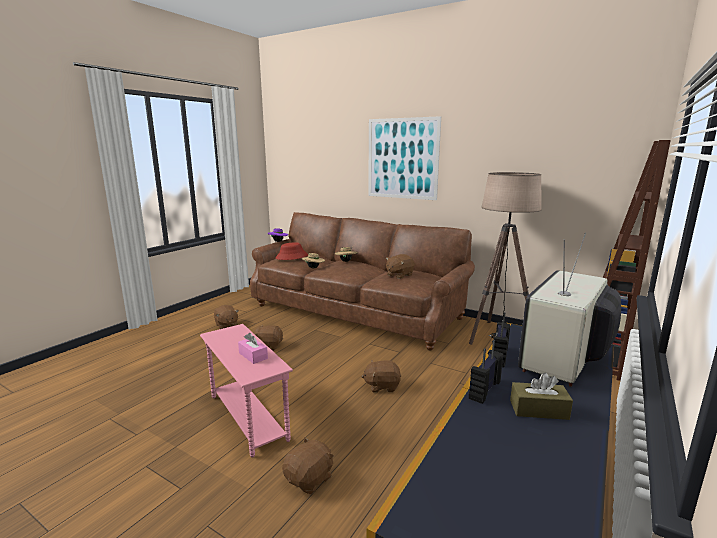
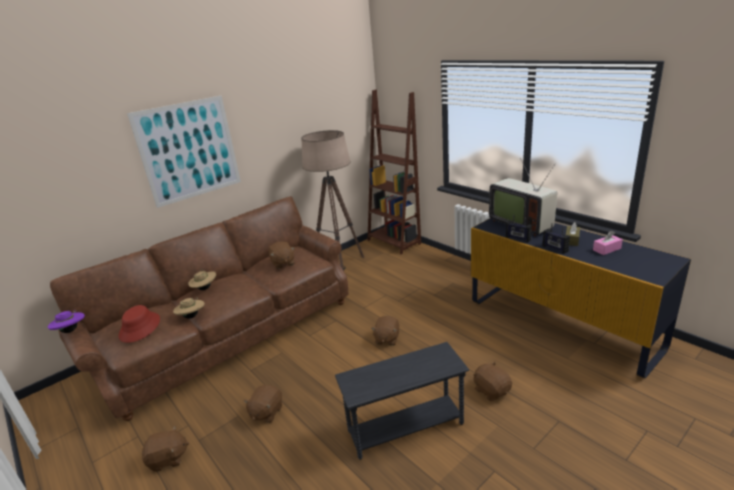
camera: 70 degrees left, 10 degrees up
(248, 417) = (405, 427): pink side table -> grey side table
(253, 356) = (417, 363): pink tissue box -> pink tissue box (606, 249)

